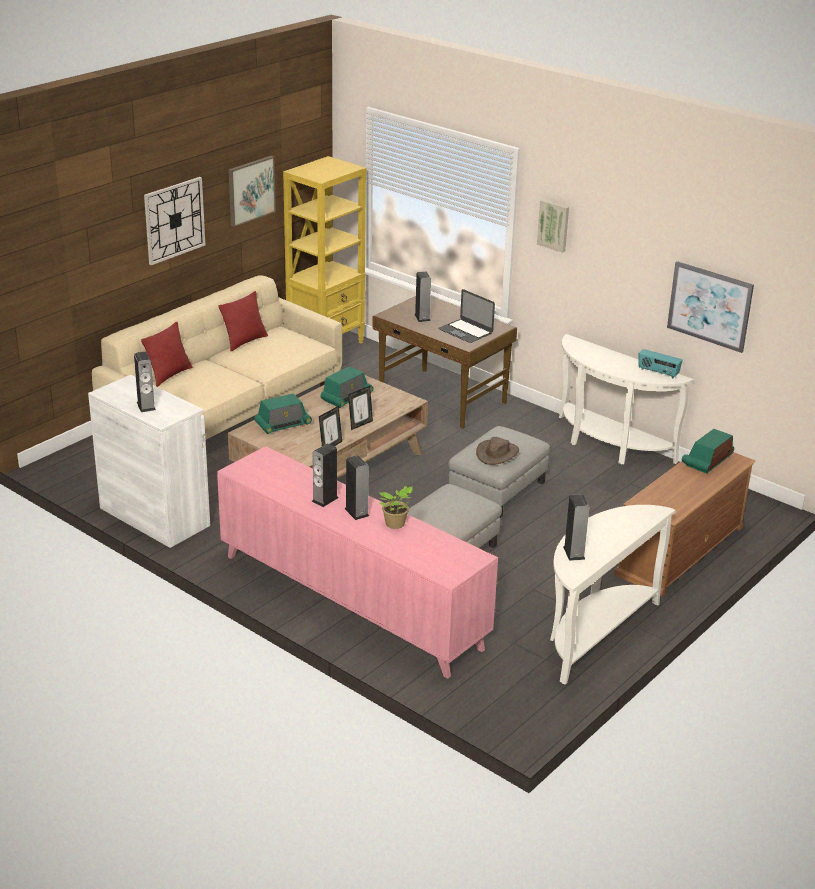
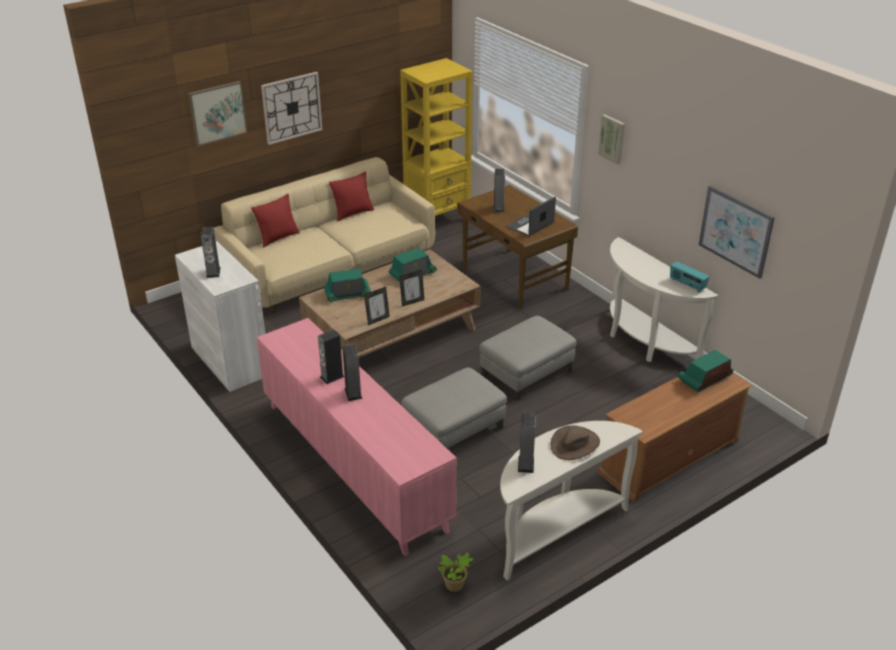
camera: 15 degrees right, 5 degrees up
(251, 190) = (368, 85): picture -> picture (217, 112)
(396, 524) = (381, 410): potted plant -> potted plant (455, 586)
(465, 331) = (530, 225): laptop -> laptop turned 75 degrees clockwise
(497, 453) = (522, 343): brown hat -> brown hat (574, 444)

